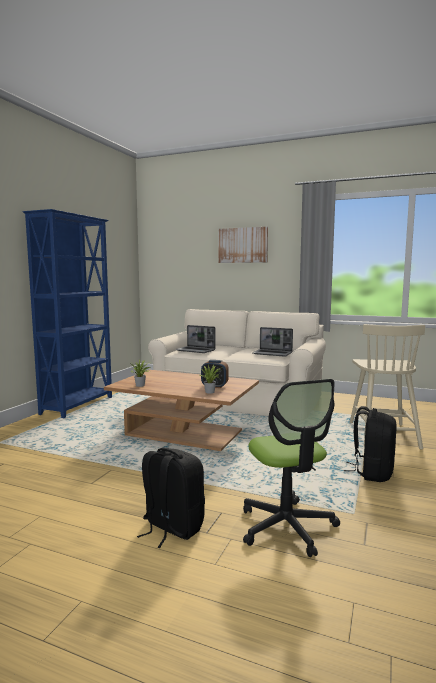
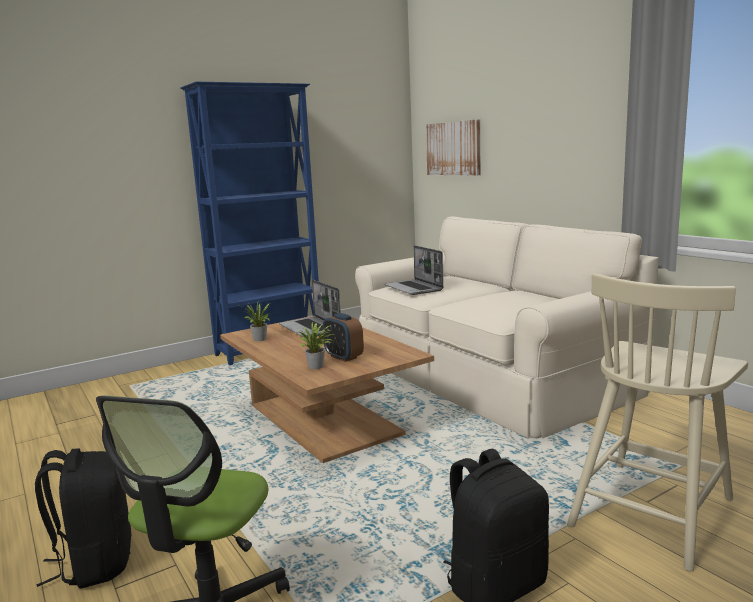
camera: 35 degrees right, 5 degrees up
(243, 245) = (542, 102): picture -> picture (453, 148)
(273, 353) = (519, 307): laptop -> laptop (311, 328)

